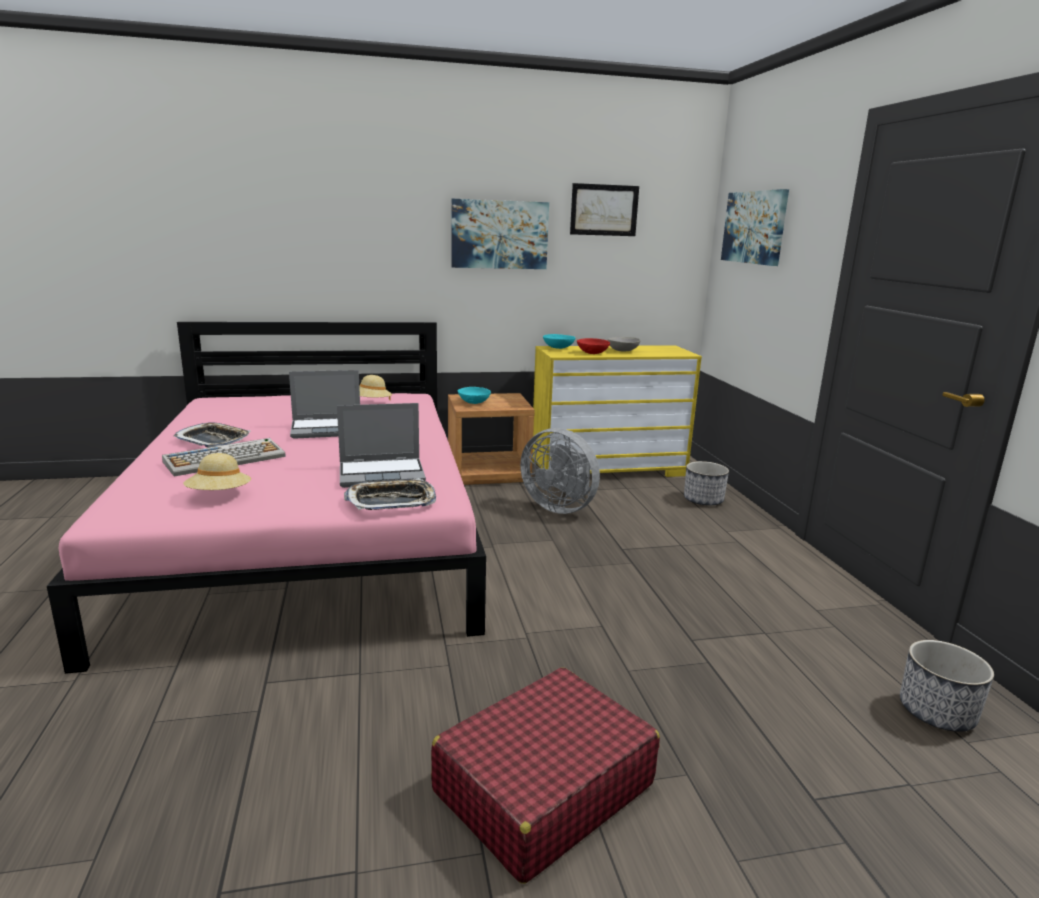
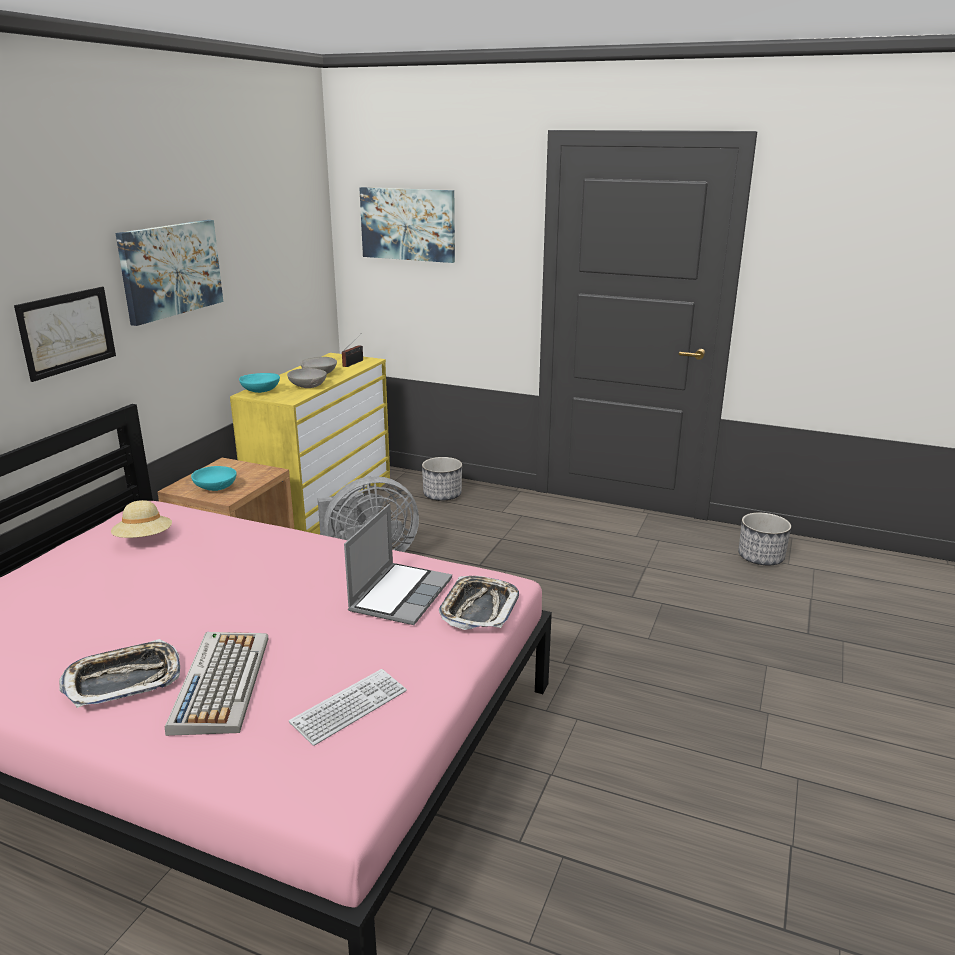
camera: 55 degrees left, 5 degrees up
(219, 495) = (349, 708): beige hat -> keyboard
(328, 429) = (208, 590): laptop -> none
(542, 788) = (750, 728): red suitcase -> none
(593, 353) = (308, 386): red bowl -> grey bowl
(604, 210) = (254, 219): picture -> picture (67, 332)
(669, 352) = (354, 363): none -> radio

